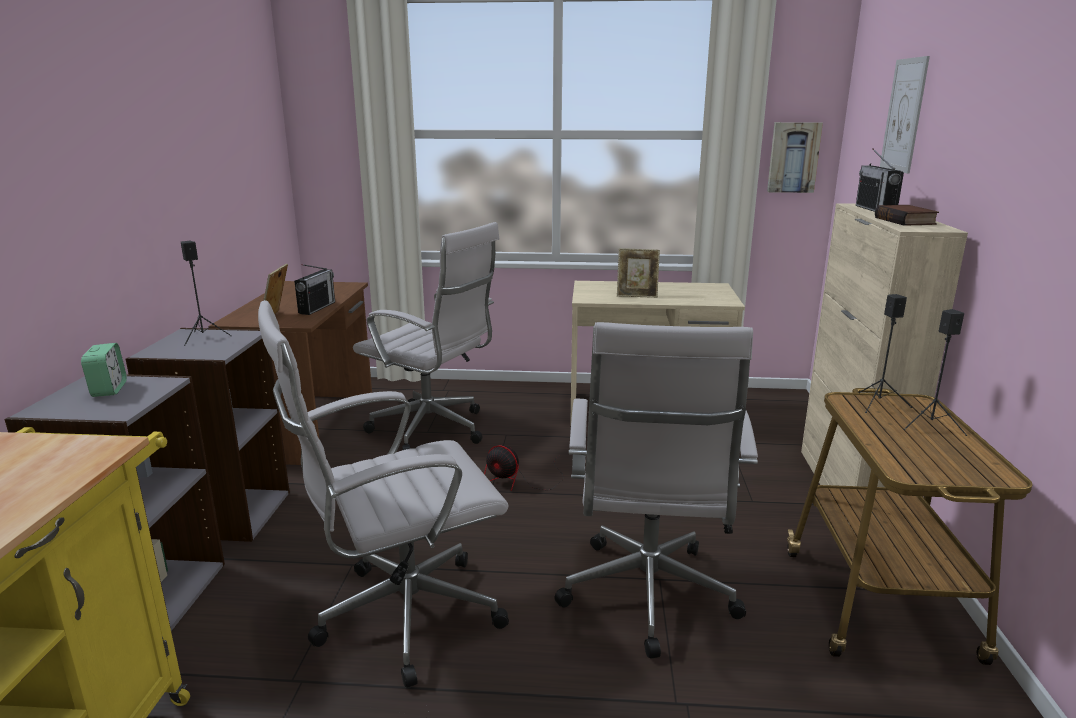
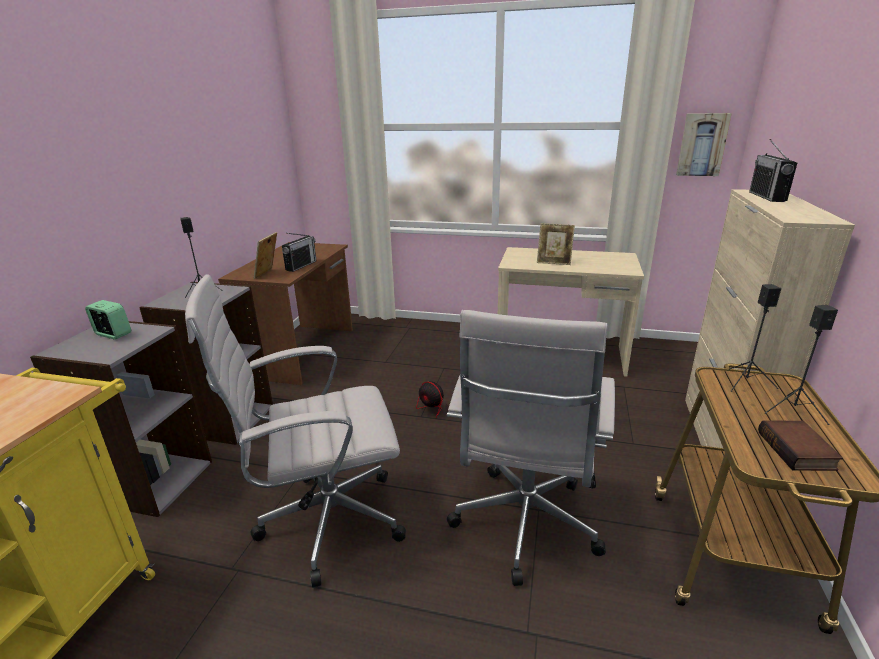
camera: 10 degrees right, 5 degrees up
(109, 389) = (113, 334): alarm clock -> alarm clock turned 60 degrees counterclockwise
(434, 431) = (390, 361): white office chair -> none
(904, 115) = (806, 106): picture -> none
(906, 221) = (794, 210): book -> book (798, 451)

